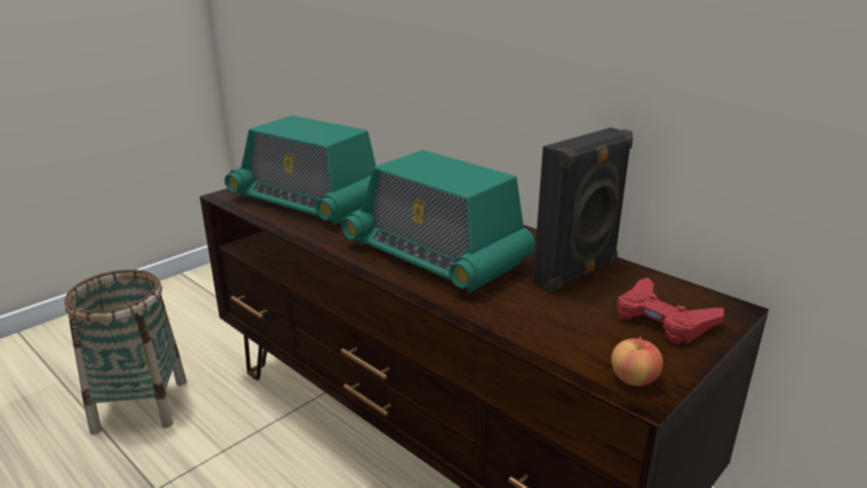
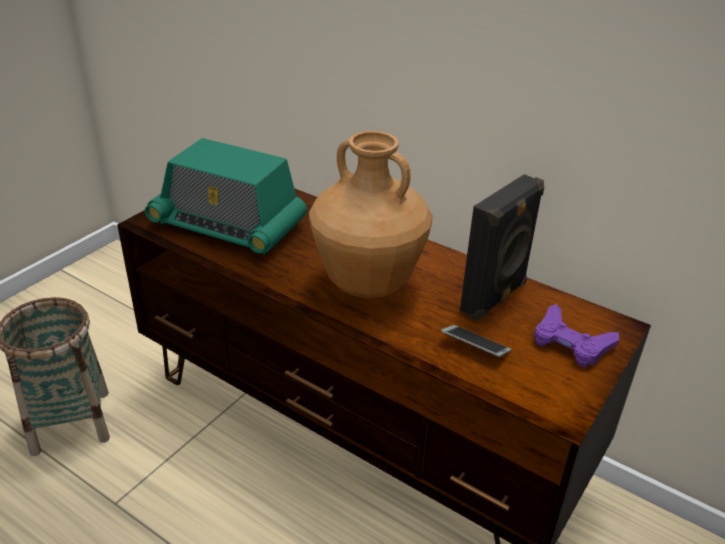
camera: 10 degrees left, 10 degrees up
(436, 254) = (368, 285): radio -> brown vase
(543, 315) = (475, 346): none -> phone
(633, 379) = (556, 404): apple -> none
(663, 319) = (571, 342): red game controller -> purple game controller

